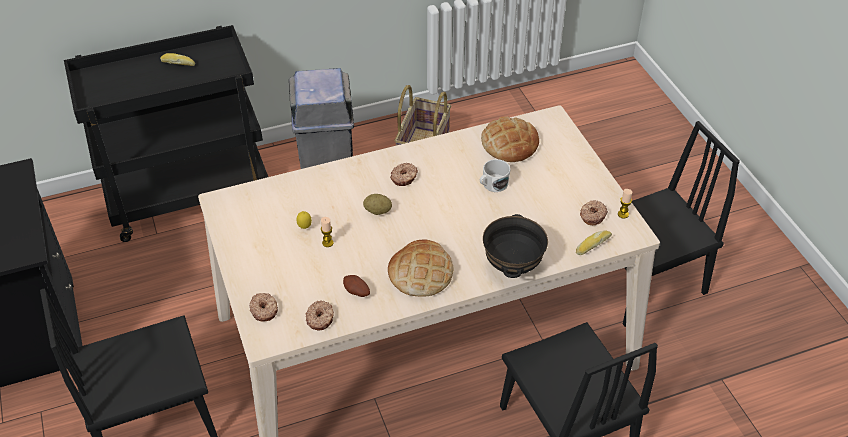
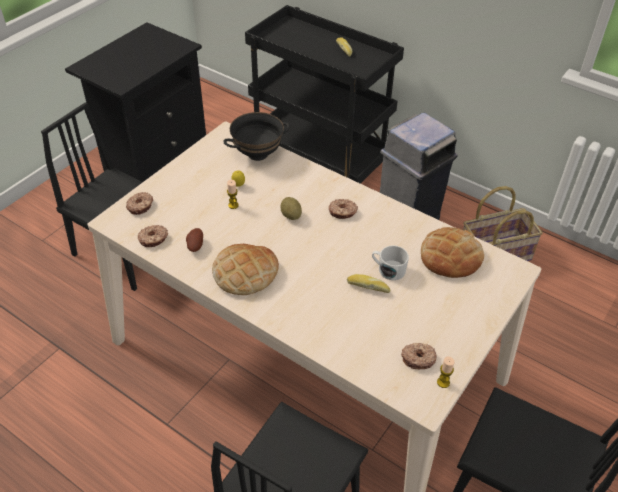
camera: 55 degrees right, 0 degrees up
(513, 266) = (302, 329): black bowl -> black bowl (258, 155)
(592, 245) = (380, 376): bread -> bread (368, 286)

